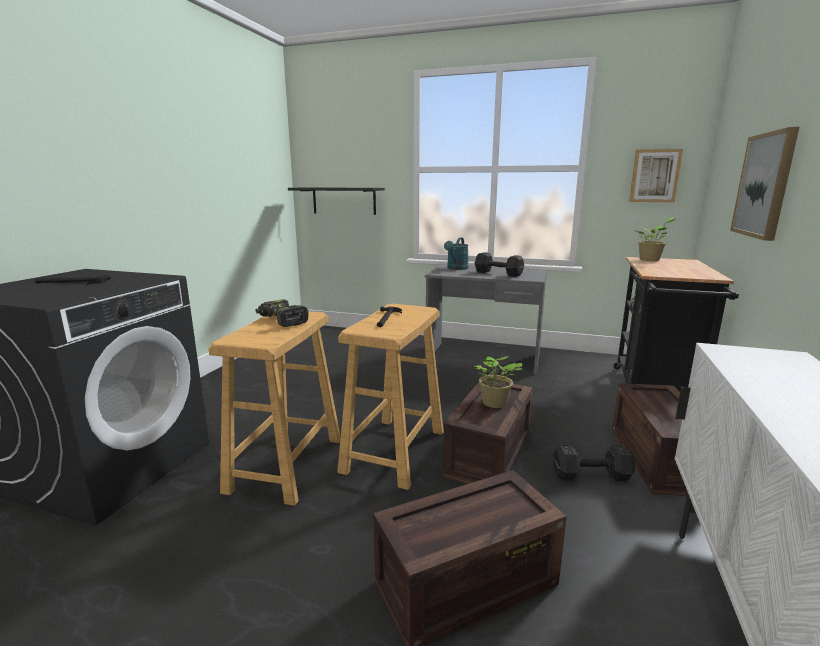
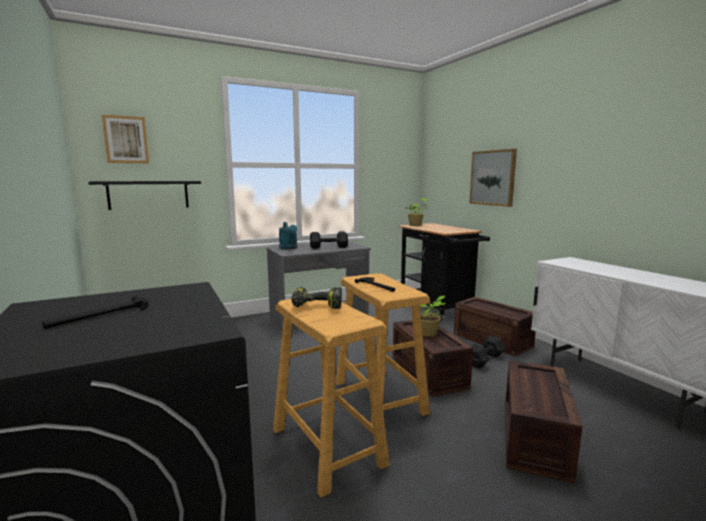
camera: 45 degrees left, 5 degrees down
(654, 176) = (396, 172): picture -> picture (126, 140)

